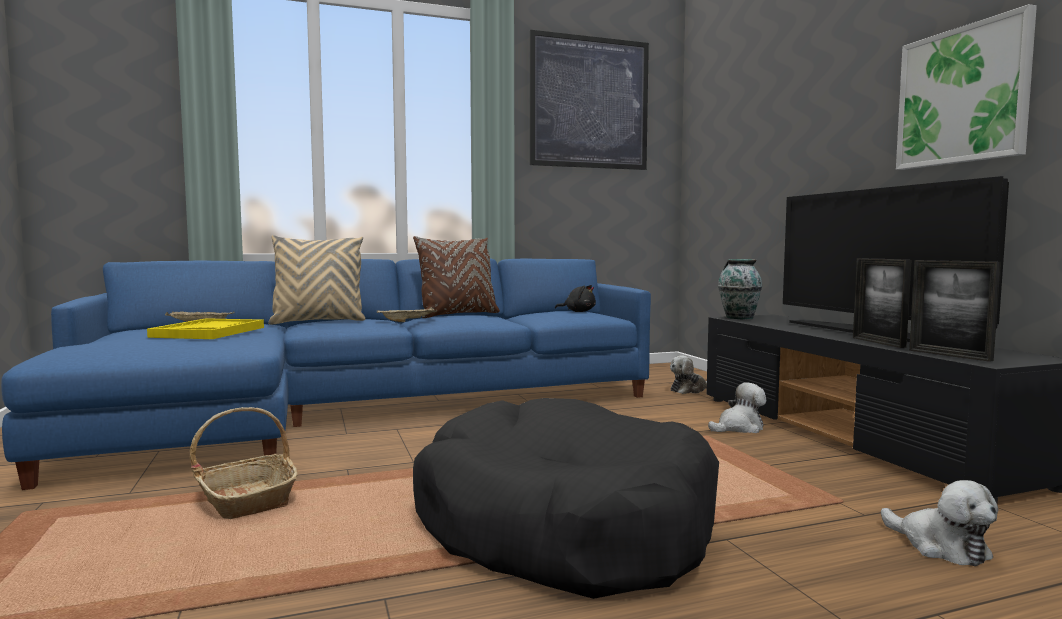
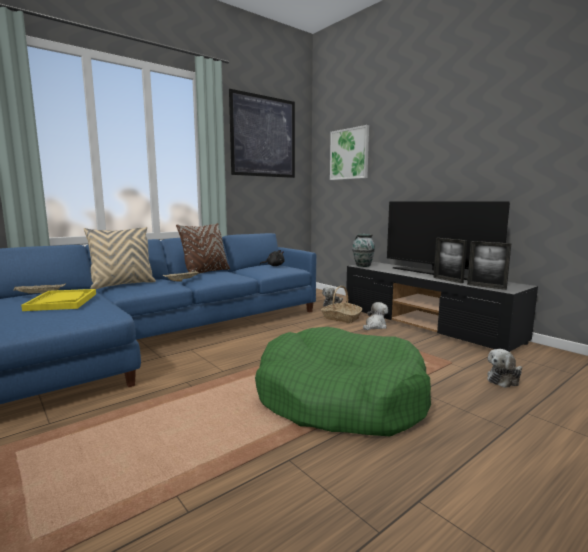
camera: 20 degrees left, 5 degrees up
(246, 500) = (141, 414): basket -> basket (341, 318)
(561, 526) = (340, 398): black dog bed -> green dog bed
(940, 546) = (504, 379): plush toy -> plush toy turned 105 degrees clockwise
(962, 96) = (480, 156): picture -> picture (349, 154)

